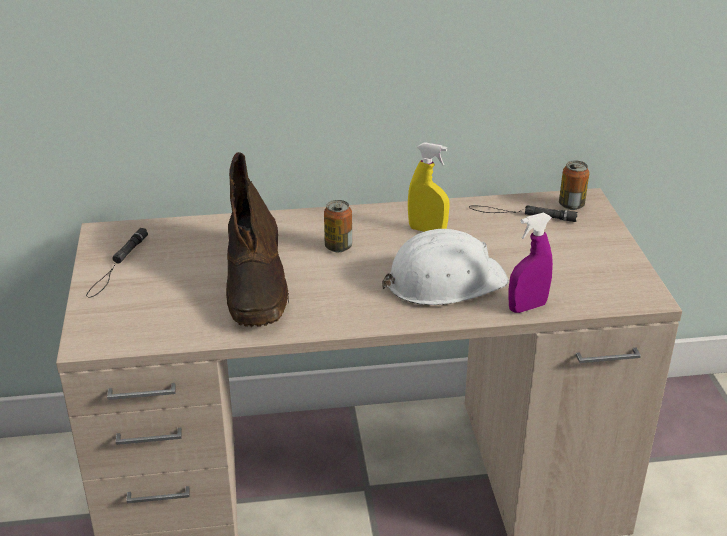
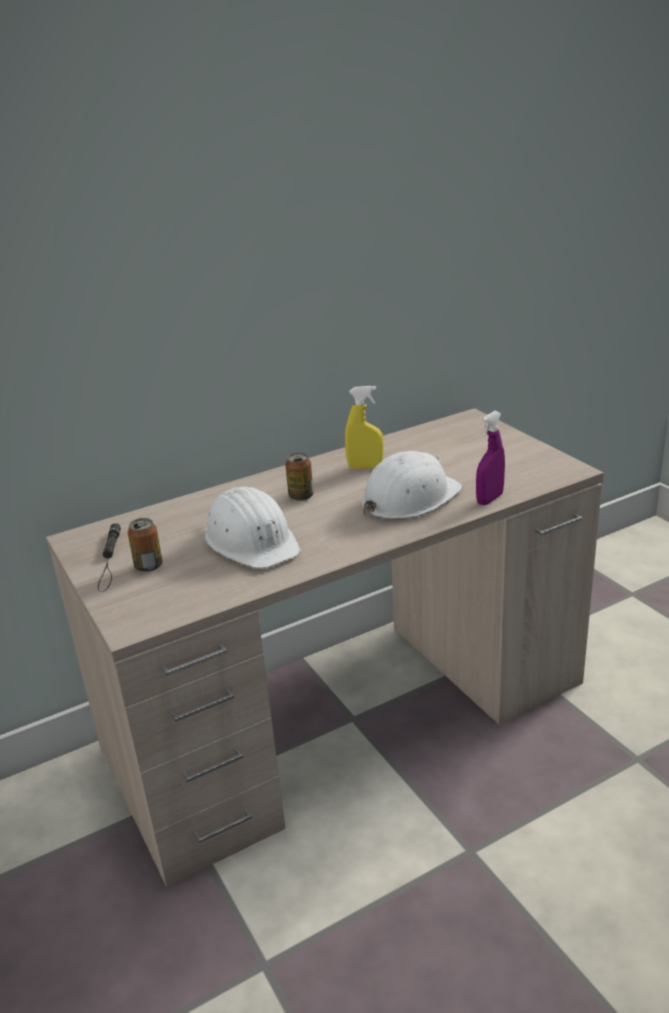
camera: 20 degrees left, 5 degrees down
(256, 283) = (252, 540): brown boot -> white hard hat
(522, 214) = (431, 439): black flashlight -> none
(571, 205) = (463, 424): can -> can (149, 566)

